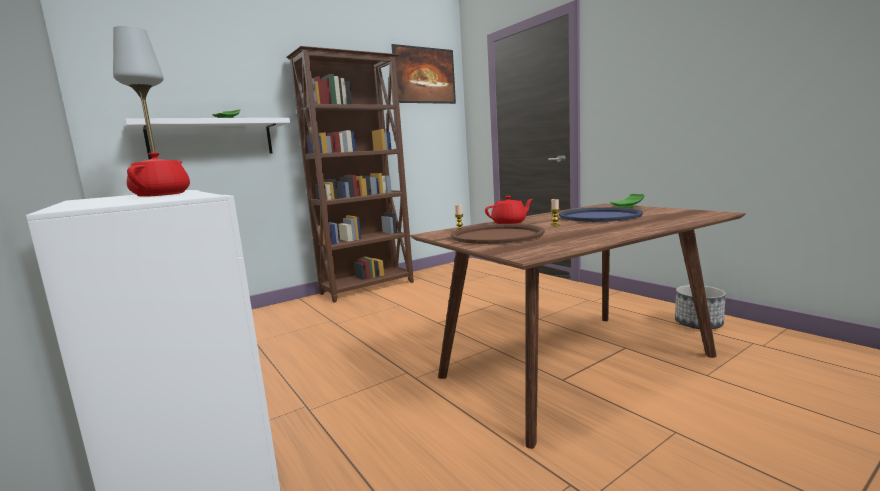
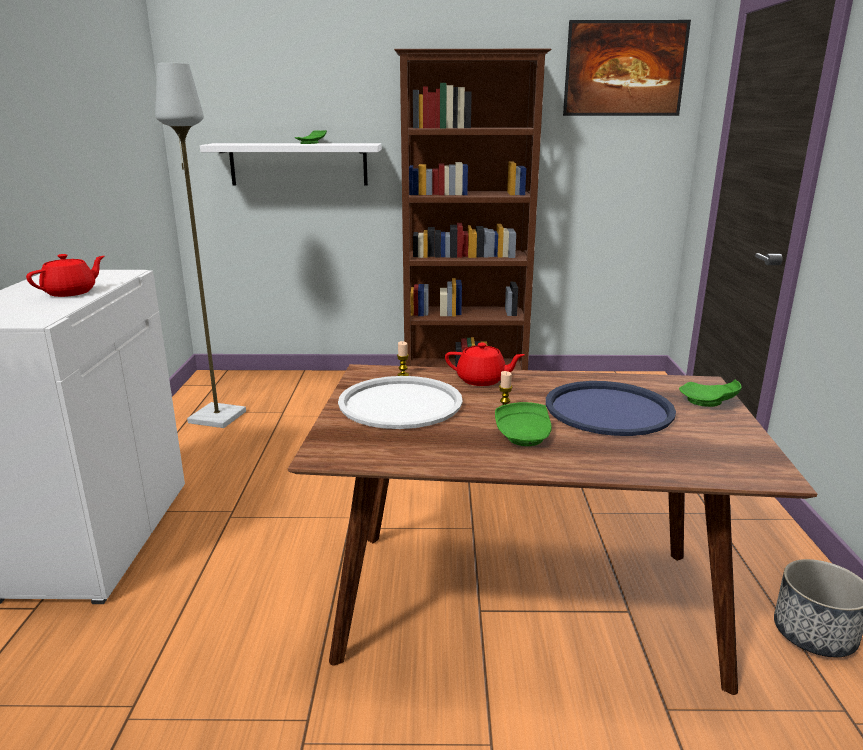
camera: 35 degrees right, 10 degrees up
(497, 235) = (400, 404): brown tray -> white tray
(596, 228) = (524, 436): none -> green plate

